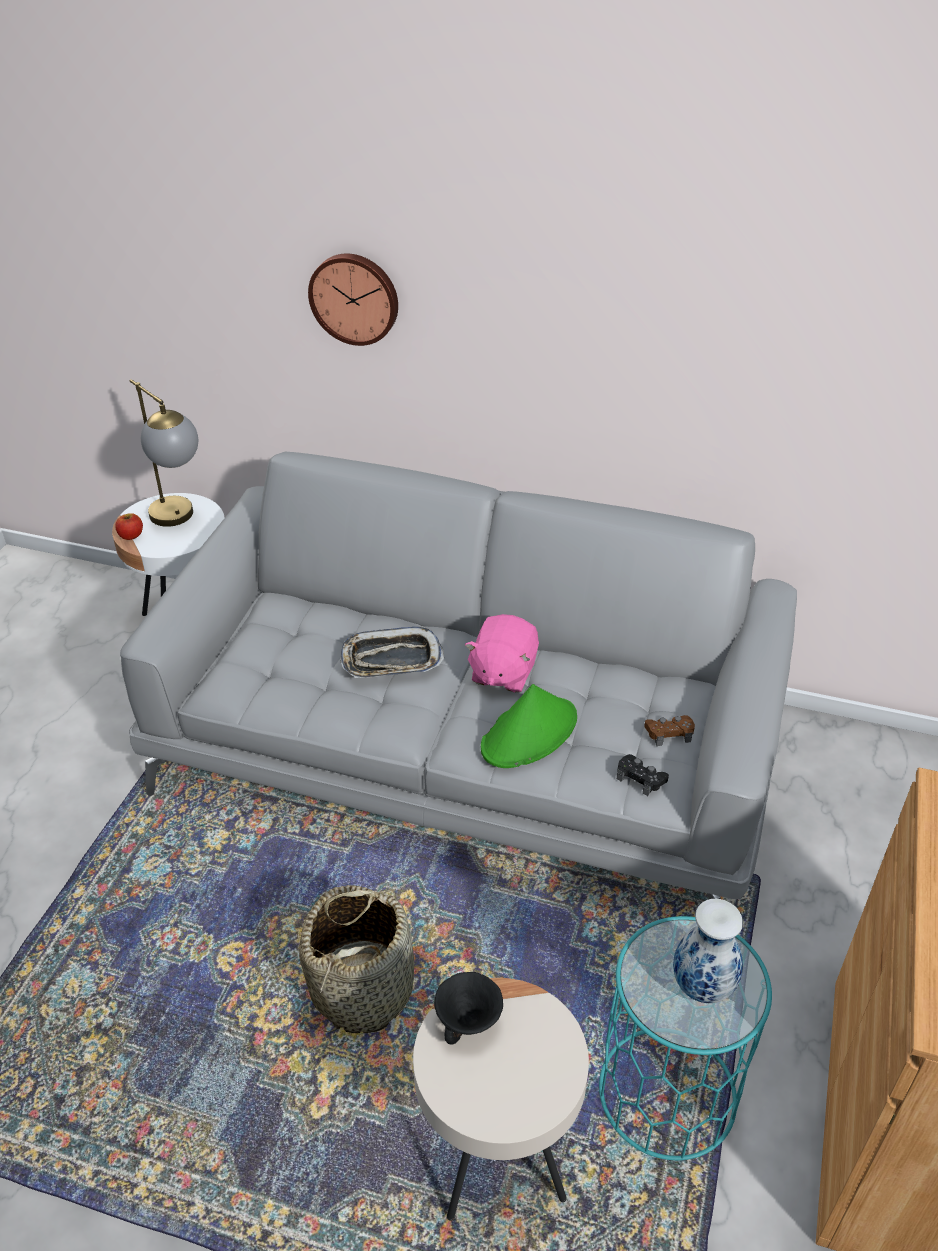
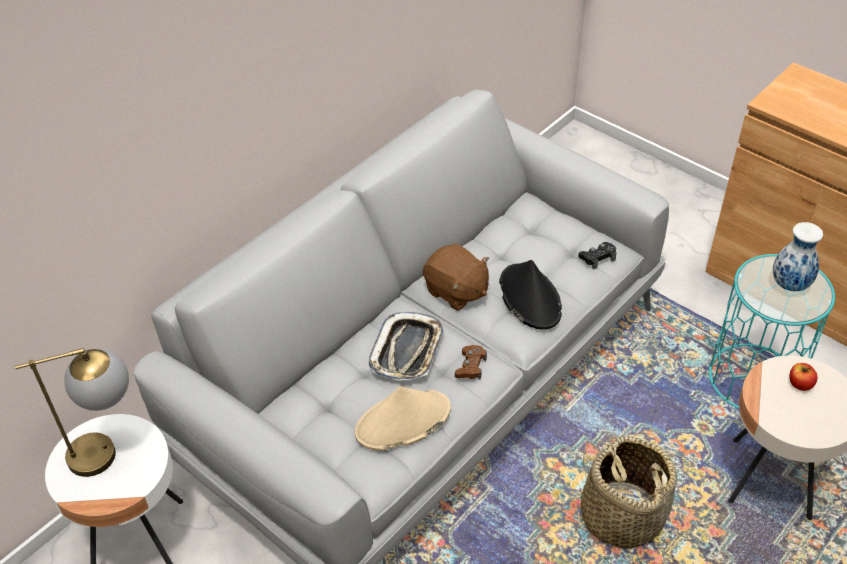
camera: 65 degrees left, 5 degrees up
(131, 535) = (103, 498): apple -> apple (800, 384)
(295, 686) = (403, 421): none -> beige hat
(355, 298) = (175, 126): wall clock -> none
(468, 1023) = (775, 408): black bowl -> none
(502, 672) = (456, 291): pink plush toy -> brown plush toy
(529, 733) = (529, 297): green hat -> black hat
(669, 733) = (565, 228): brown game controller -> brown game controller (470, 366)

